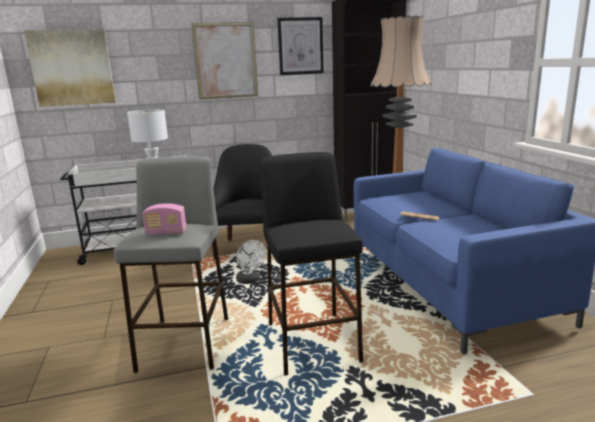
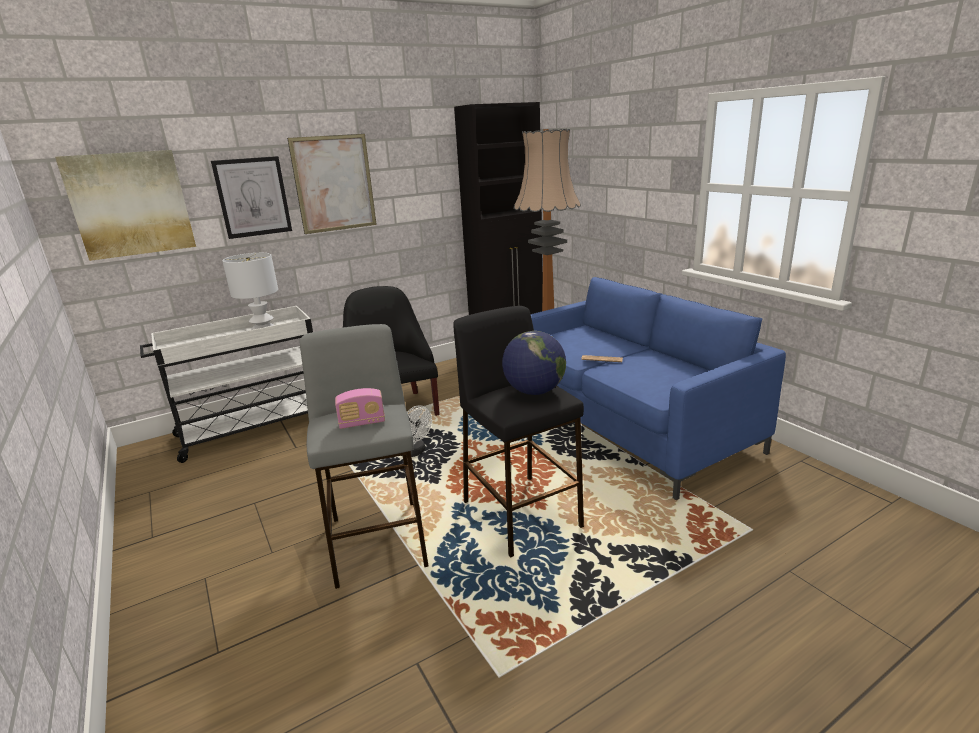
camera: 15 degrees left, 5 degrees up
(300, 46) = (421, 161): picture -> picture (253, 197)
(321, 226) = (534, 391): none -> globe

